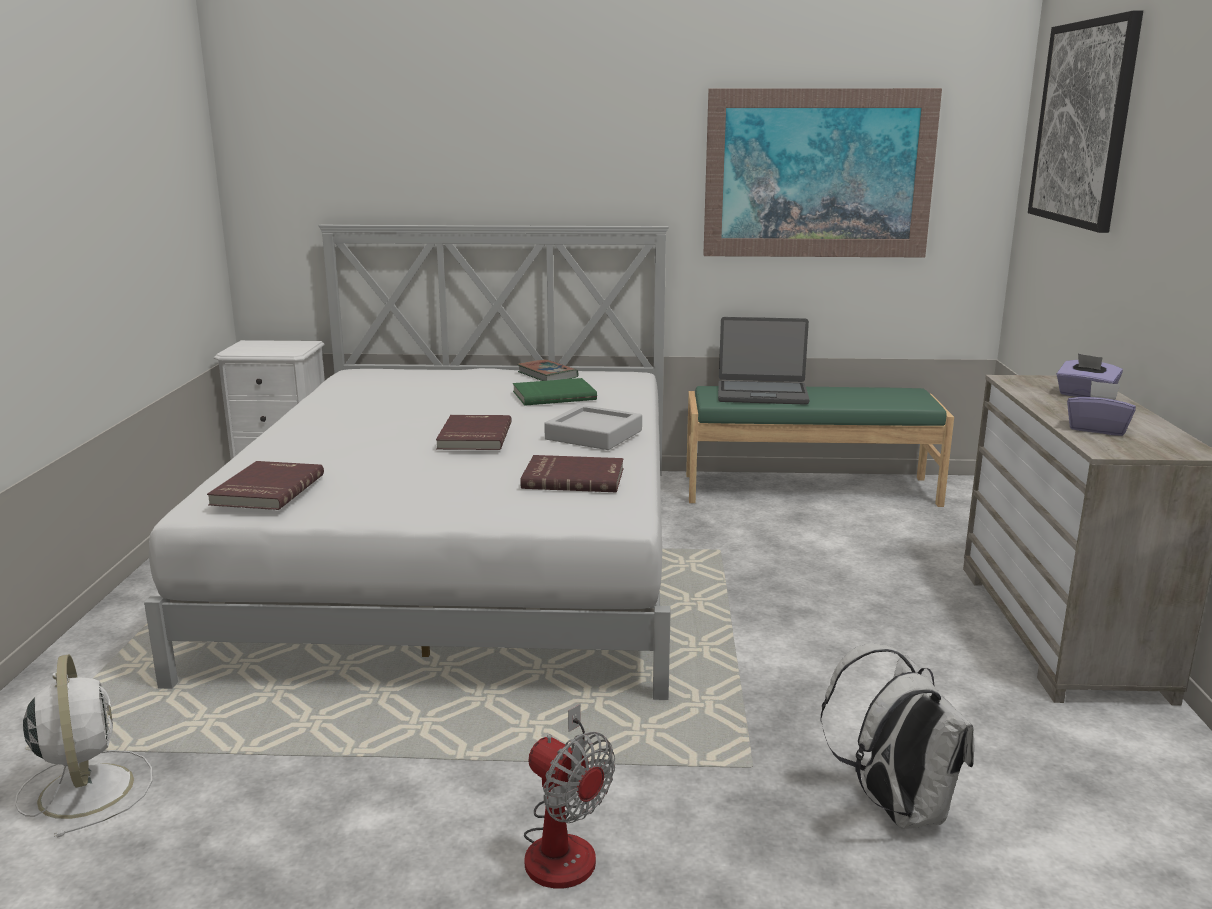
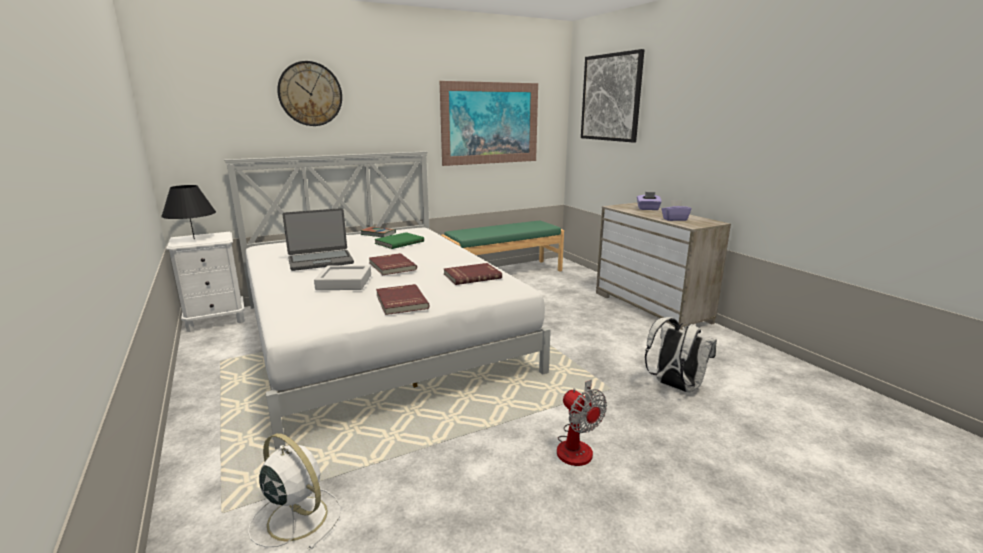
camera: 30 degrees left, 0 degrees up
(261, 347) = (194, 239): none -> black table lamp
(266, 489) = (321, 311): red book -> red book (400, 301)
(463, 117) = (310, 94): none -> wall clock
(564, 843) = (577, 445): fan -> fan turned 45 degrees clockwise
(594, 435) = (449, 256): grey tray -> grey tray (344, 282)
(762, 394) = (480, 231): laptop -> laptop (320, 261)

